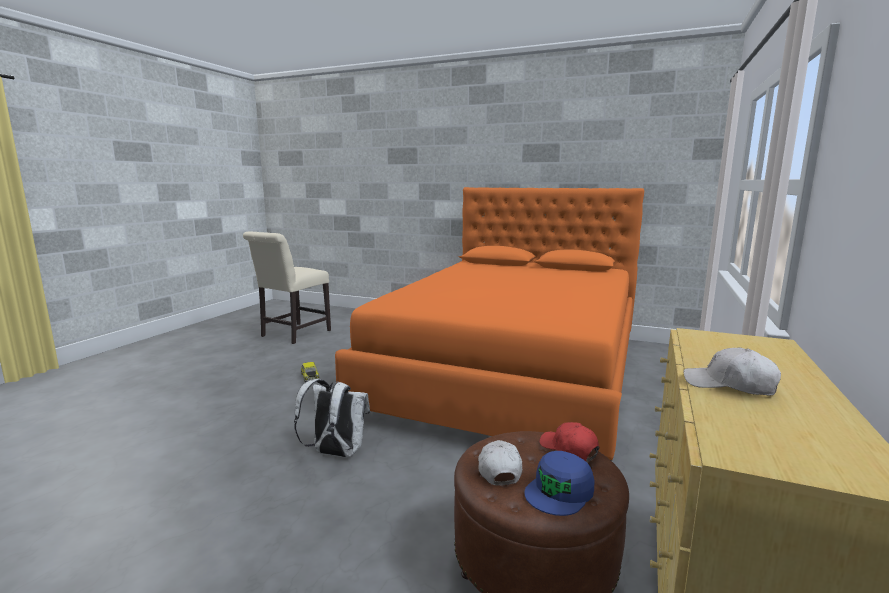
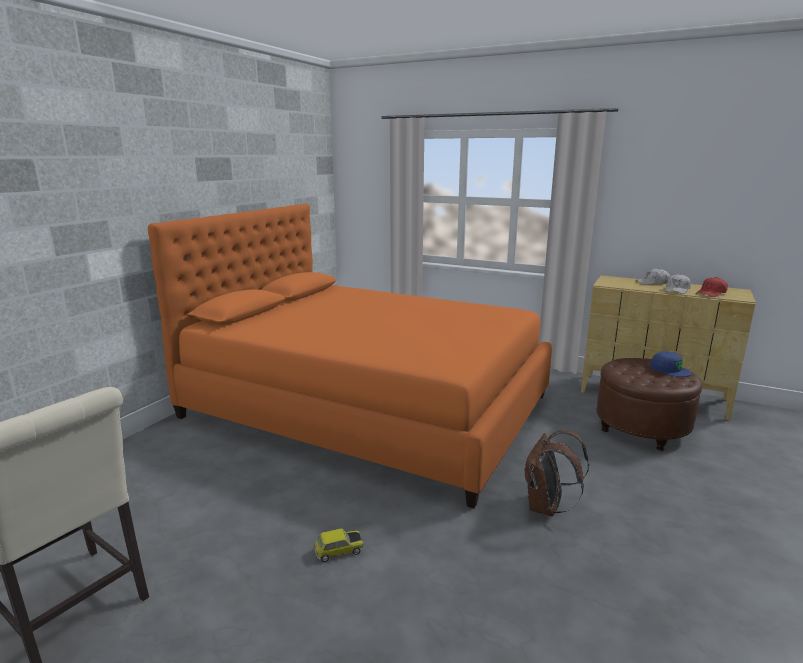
camera: 85 degrees left, 5 degrees up
(335, 453) = (547, 507): white backpack -> brown backpack
(498, 469) = (661, 380): white cap -> white cap (653, 283)
(569, 449) = (625, 363): red cap -> red cap (711, 293)

